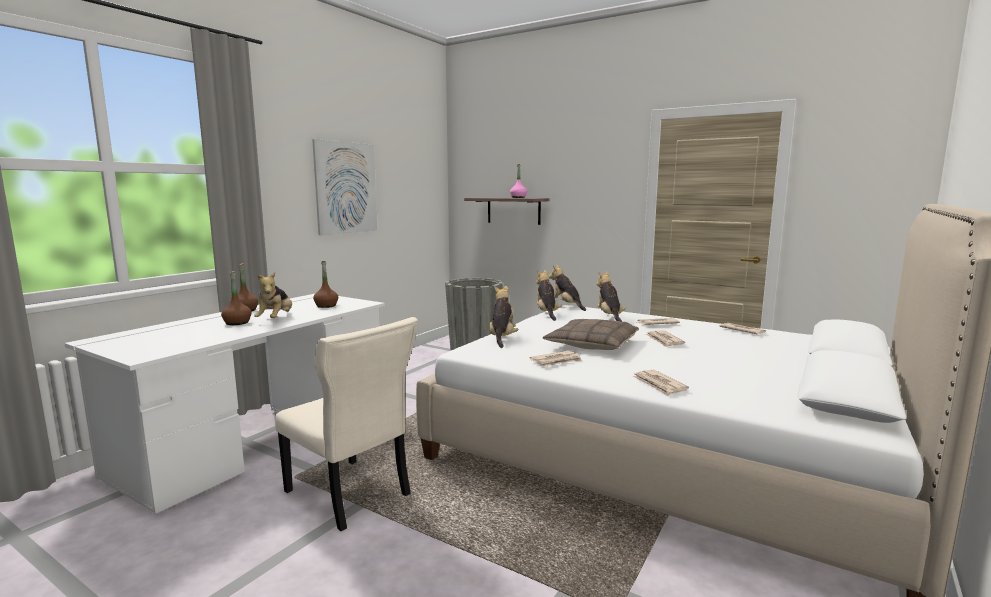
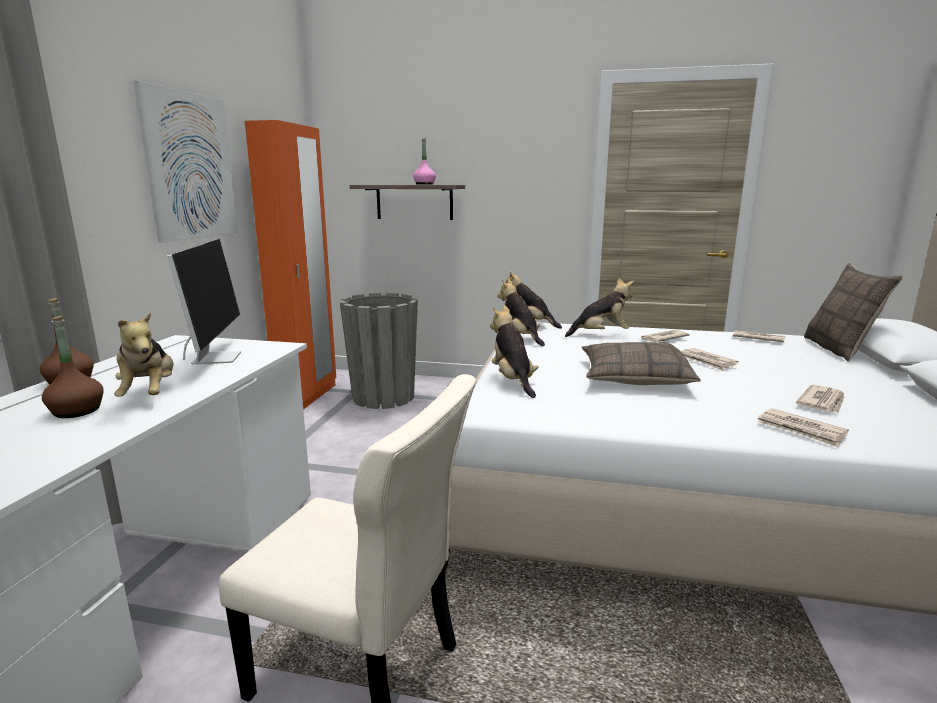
camera: 20 degrees left, 5 degrees up
(326, 306) = (216, 358): brown bottle -> monitor
(423, 350) = (307, 396): none -> orange wardrobe
(556, 361) = (632, 410): newspaper -> newspaper (822, 402)
(609, 317) = (600, 334): plush toy -> plush toy turned 105 degrees clockwise
(804, 344) = (839, 349): none -> pillow

